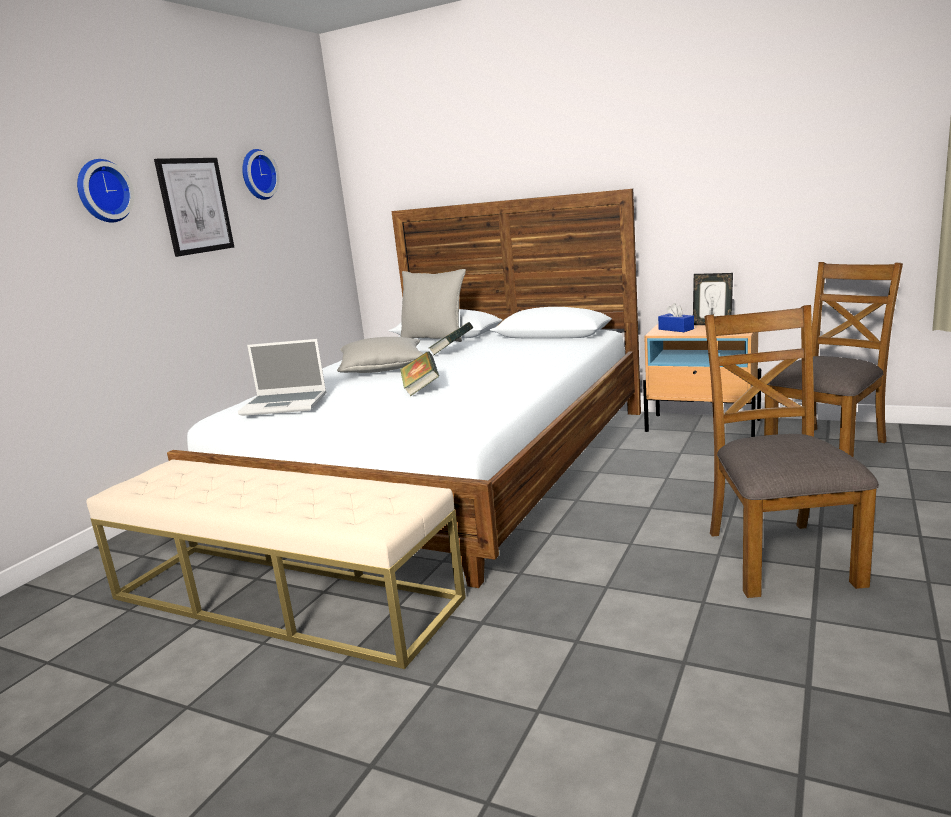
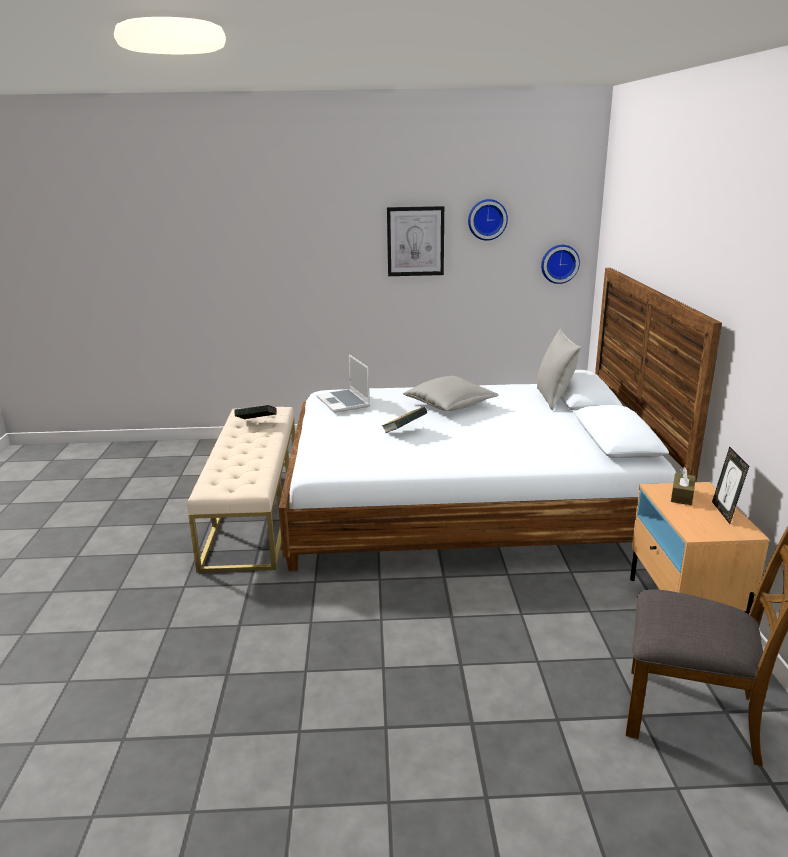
camera: 60 degrees right, 5 degrees up
(102, 191) = (340, 228): wall clock -> wall clock (559, 263)
(452, 351) = (517, 415): book -> book (257, 423)
(676, 329) = (682, 495): blue tissue box -> brown tissue box
(779, 557) = (395, 702): brown chair -> none

